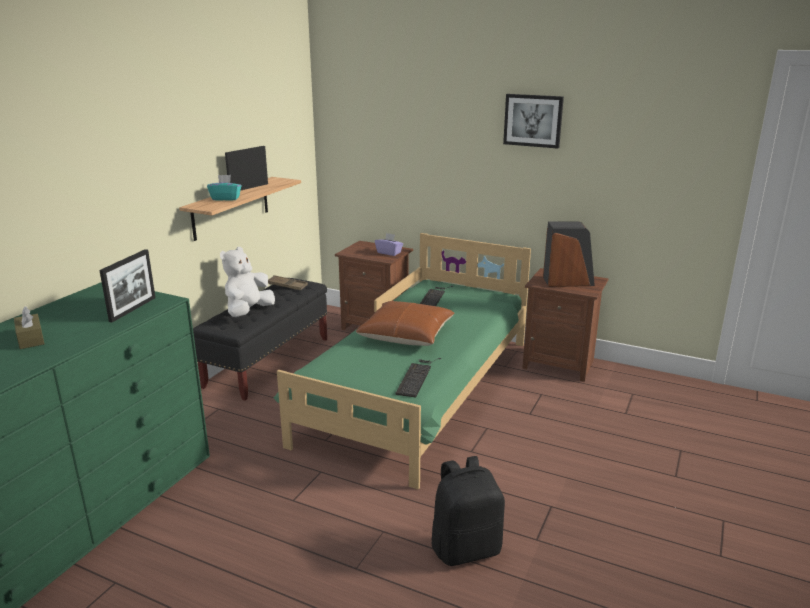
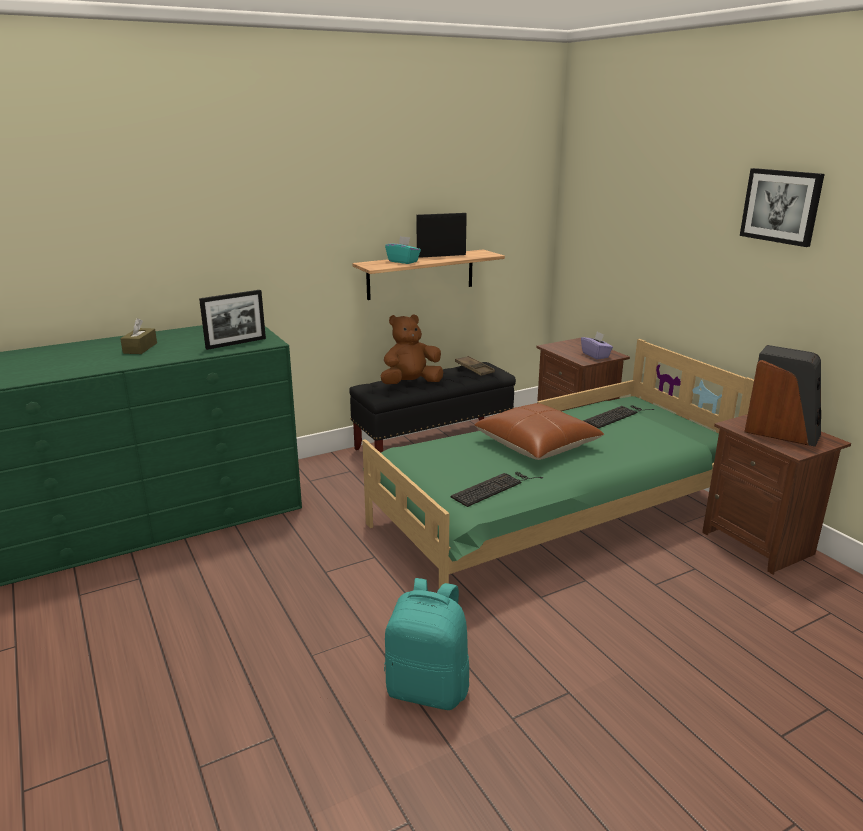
camera: 35 degrees right, 0 degrees up
(248, 312) = (410, 384): white plush toy -> brown plush toy
(466, 548) = (428, 689): black backpack -> turquoise backpack

